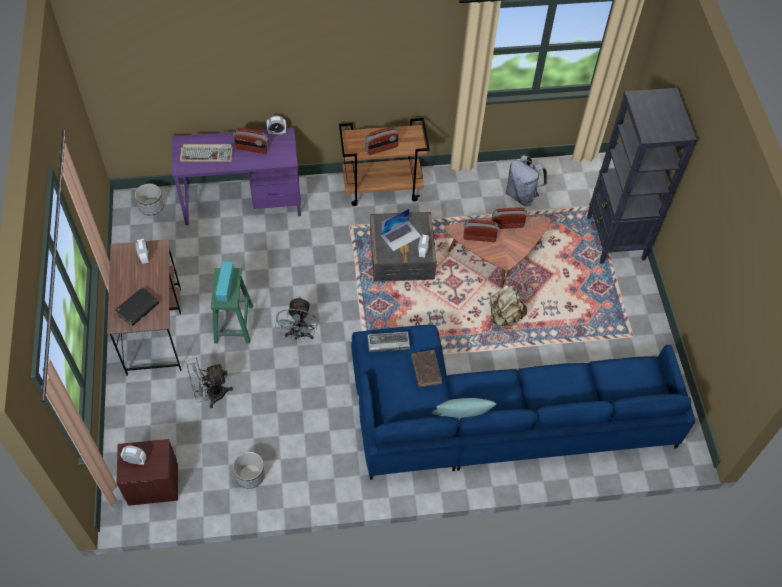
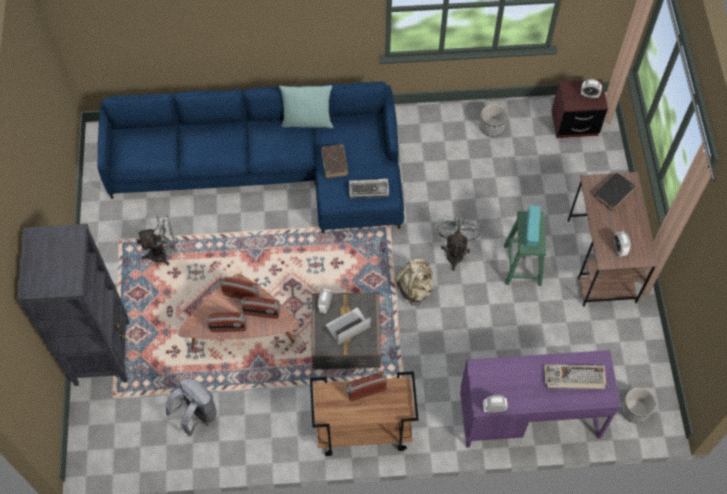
camera: 175 degrees left, 5 degrees up
(210, 395) = (536, 196): grey fan -> grey fan (163, 253)
(252, 149) = (521, 385): radio -> radio (241, 294)
(504, 316) = (245, 264): beige backpack -> beige backpack (415, 288)

